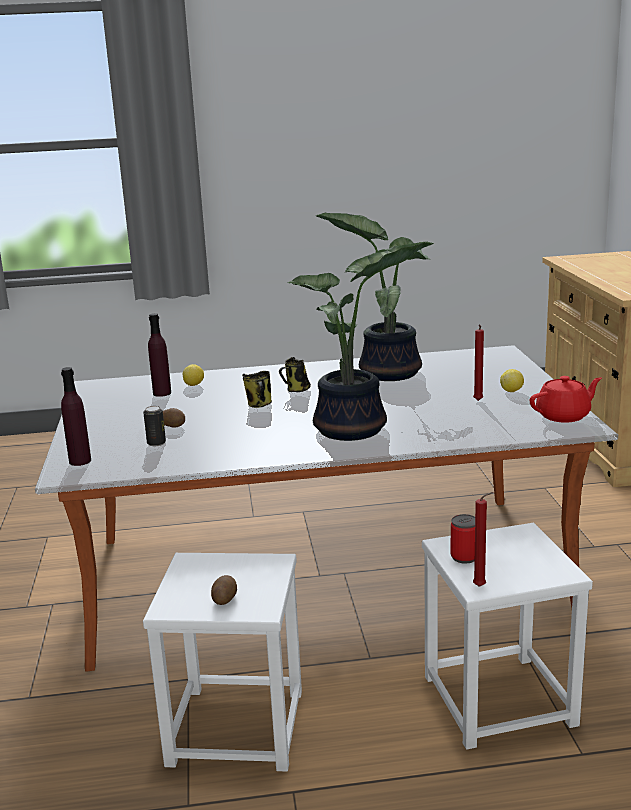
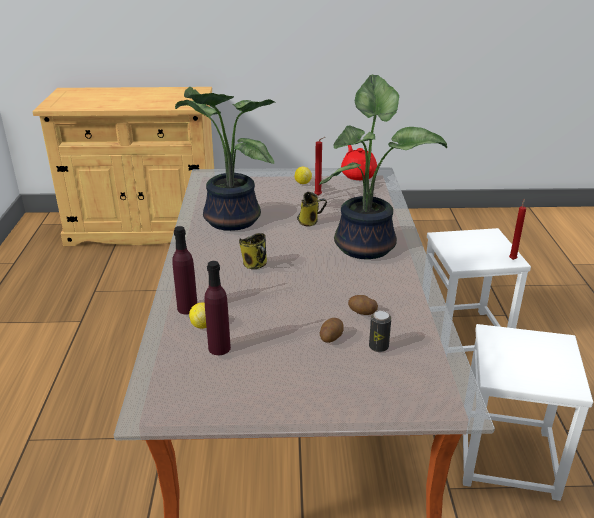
camera: 85 degrees left, 10 degrees up
(80, 461) = (423, 398): purple bottle -> purple bottle (187, 308)
(224, 599) = (552, 358): potato -> potato (362, 312)
(260, 405) = (288, 285): mug -> mug (309, 221)
(464, 557) = (476, 259): can -> none

